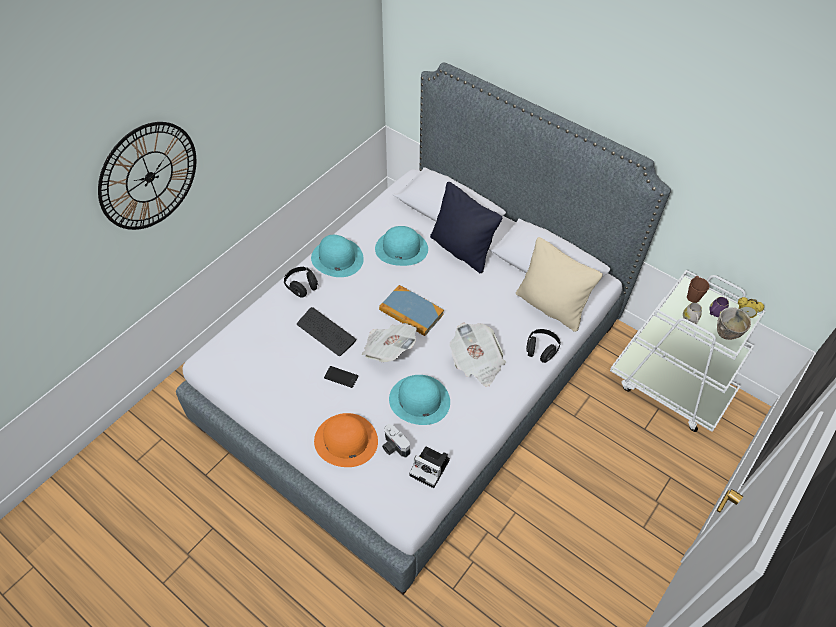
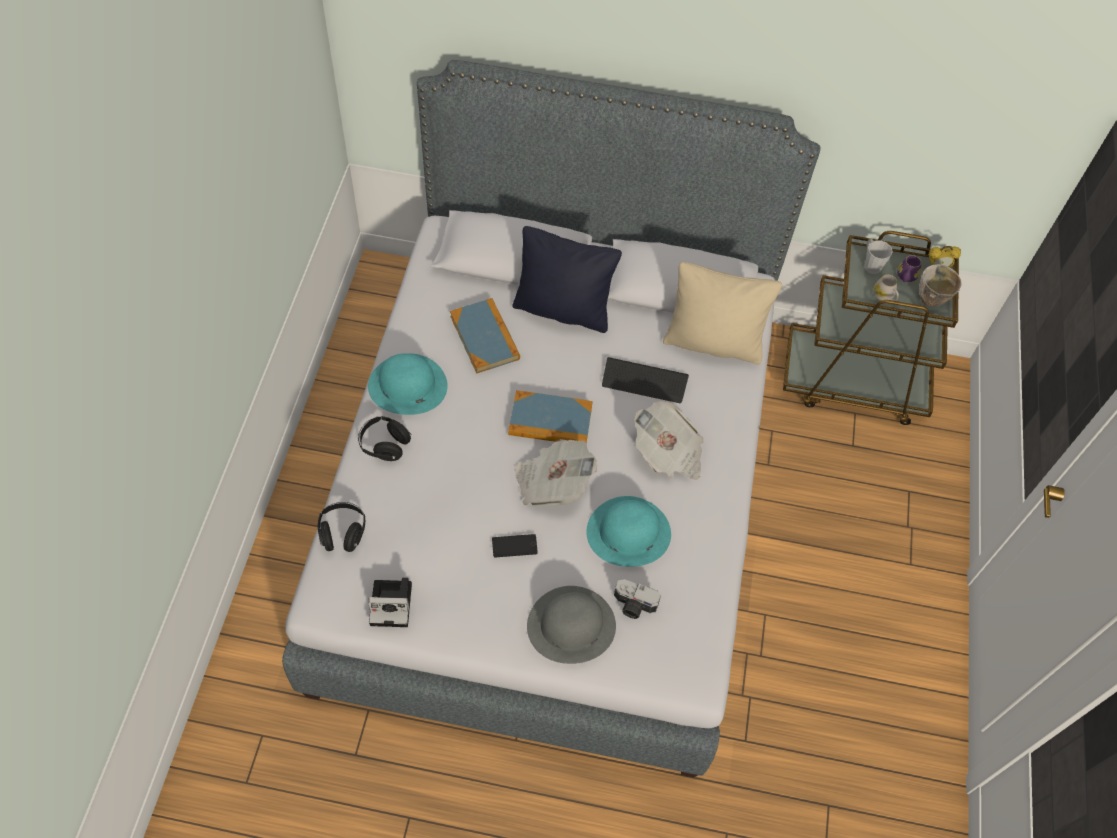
camera: 30 degrees left, 5 degrees up
(149, 176) = (158, 384): wall clock -> none
(326, 332) = (458, 495): keyboard -> keyboard (644, 381)
(345, 440) = (571, 625): orange hat -> grey hat
(401, 248) = (485, 338): turquoise hat -> book
(431, 468) = (692, 611): camera -> camera (393, 603)
(541, 350) = (733, 404): black headphones -> black headphones (343, 533)
(670, 387) = (854, 381): white cart -> brown cart
(693, 295) = (870, 264): brown mug -> grey mug

